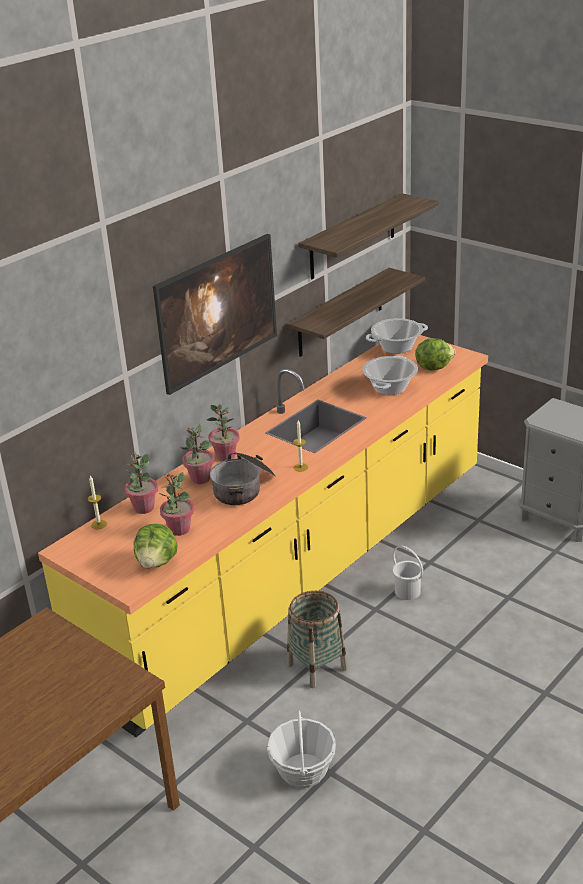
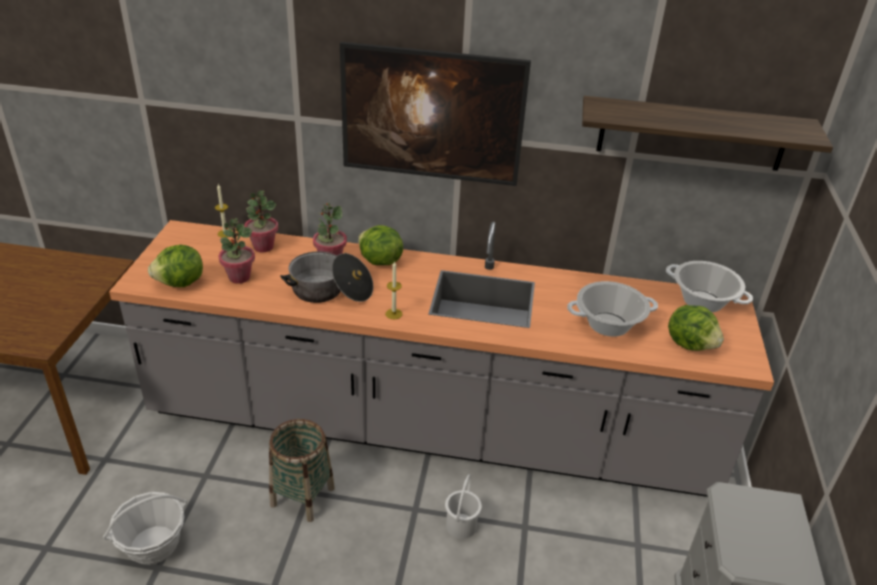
camera: 55 degrees right, 5 degrees up
(225, 456) = (379, 261): potted plant -> lettuce
(299, 573) = (431, 427): yellow counter -> grey counter
(340, 313) = (641, 216): shelf -> none

